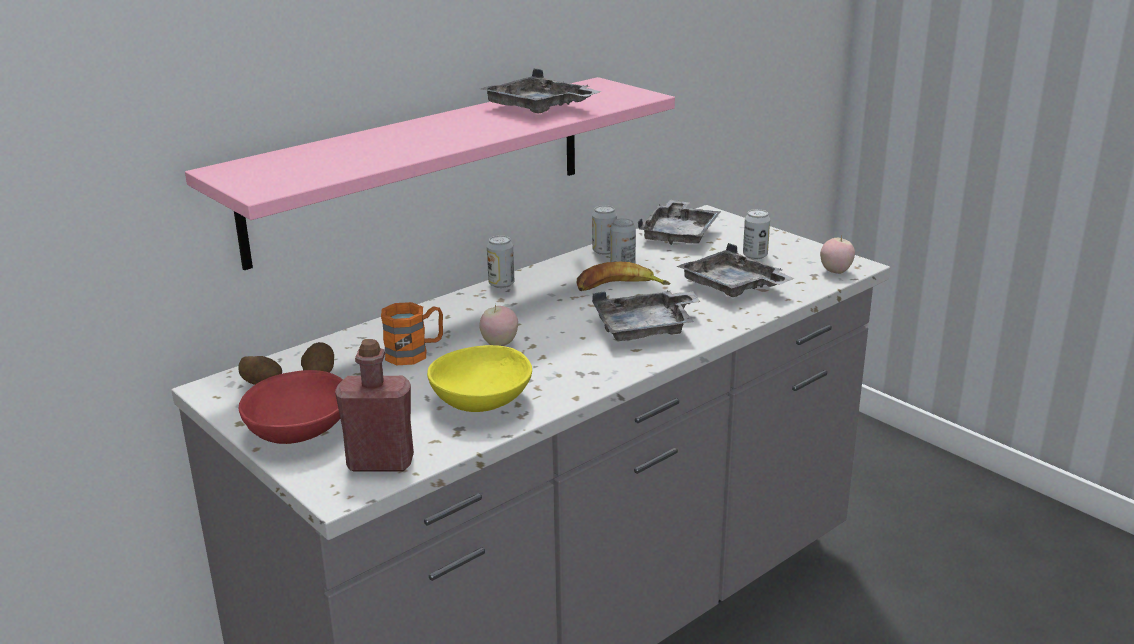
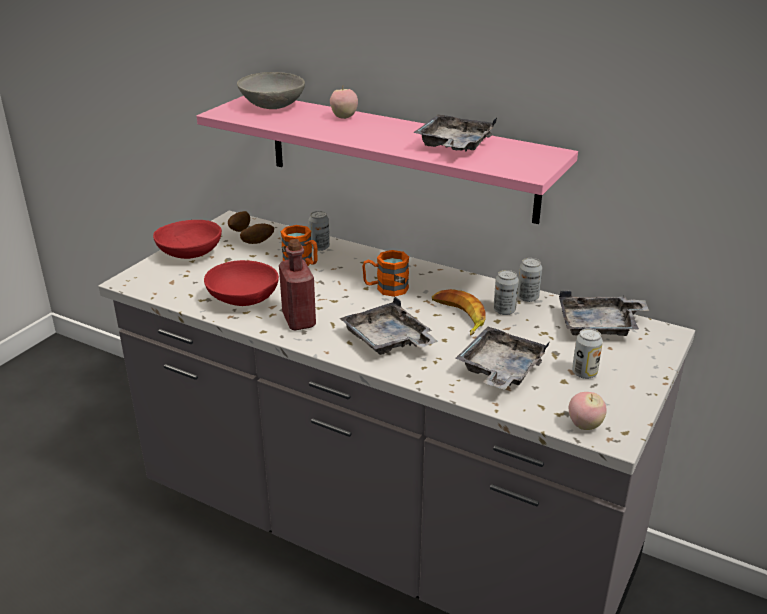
camera: 70 degrees right, 5 degrees up
(278, 163) = (273, 106): none -> grey bowl
(380, 462) = (161, 284): red bottle -> red bottle (299, 320)
(480, 402) = (243, 299): yellow bowl -> red bowl
(499, 344) = (330, 288): apple -> apple (344, 117)
(501, 284) = (429, 269): can -> can (319, 247)
(528, 313) = (385, 288): none -> orange mug

